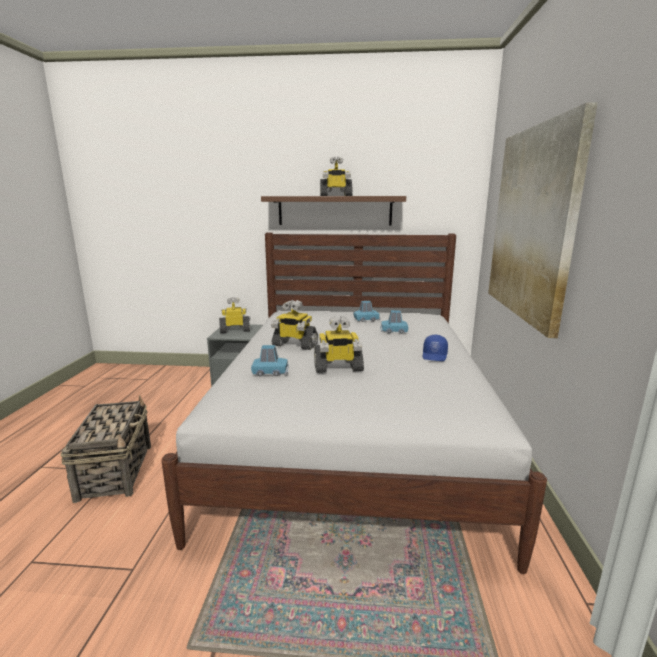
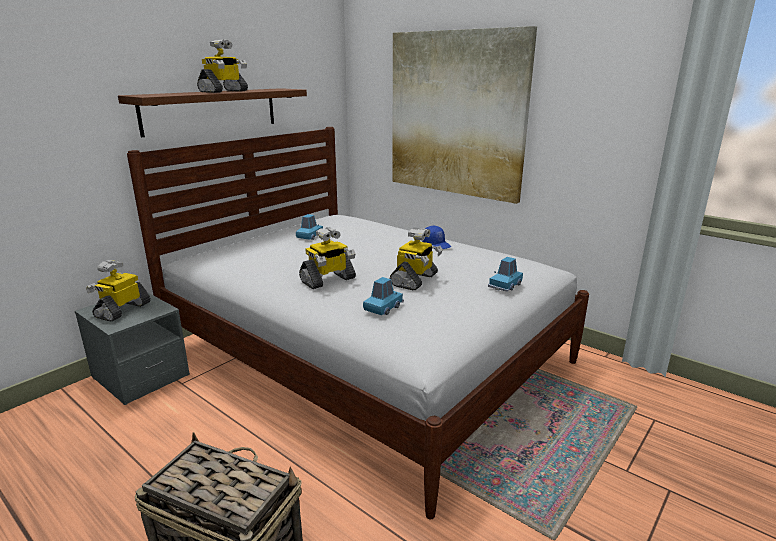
camera: 55 degrees left, 5 degrees up
(393, 331) = (360, 237): blue toy car -> blue toy car (505, 285)

